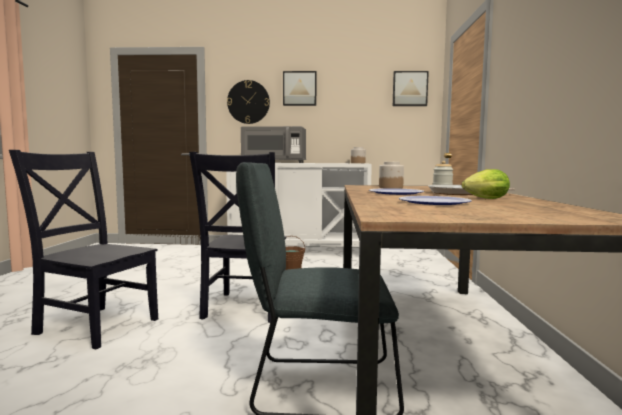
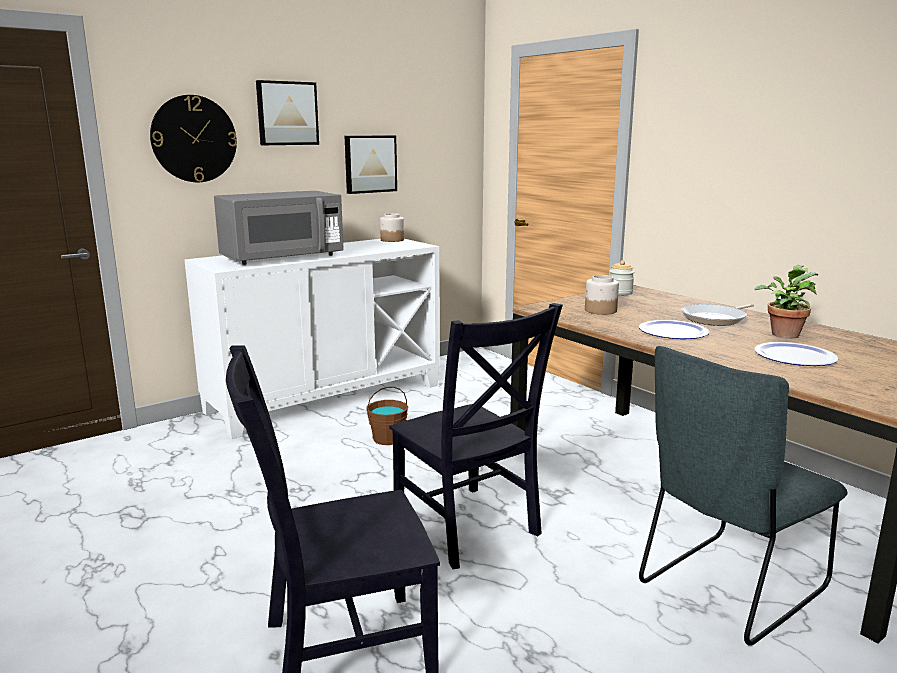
camera: 40 degrees left, 10 degrees up
(409, 89) = (446, 116): picture -> picture (369, 164)
(484, 199) = (784, 334): lettuce -> potted plant

